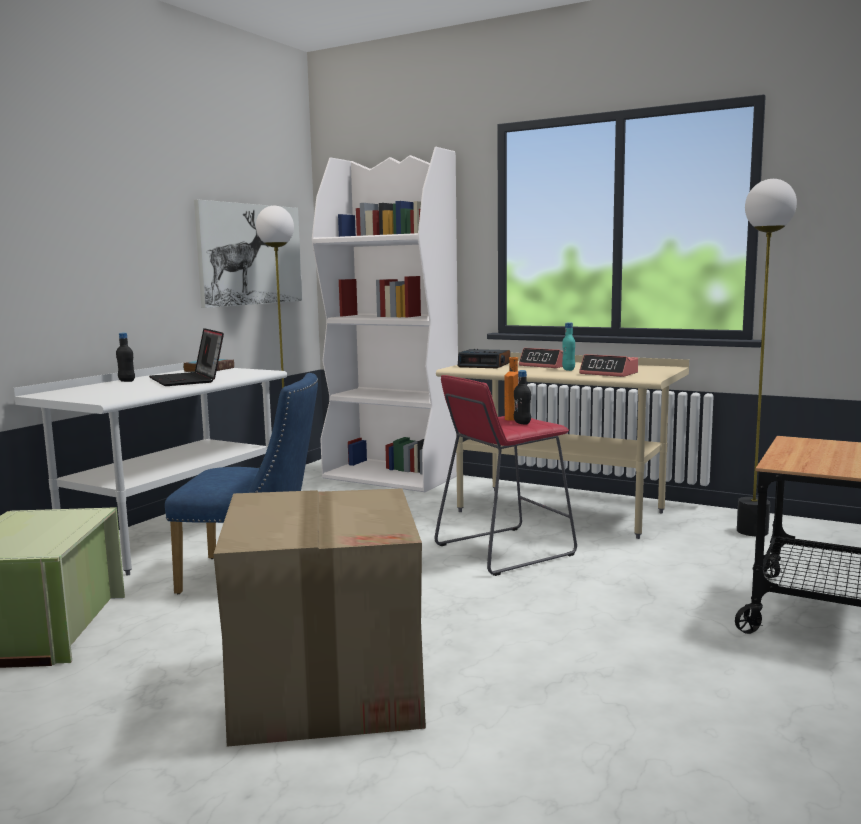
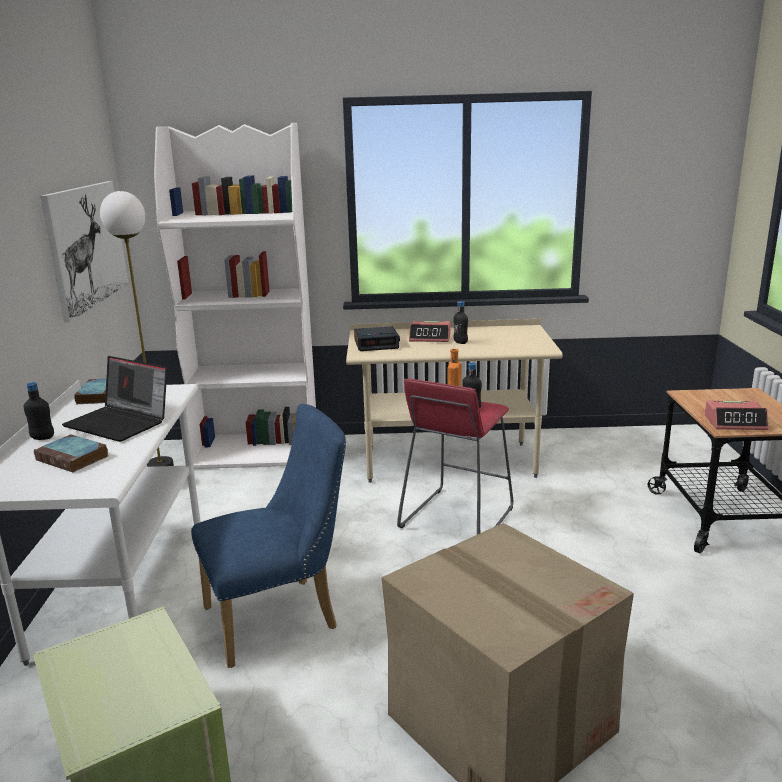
camera: 30 degrees left, 10 degrees up
(121, 389) = (74, 458): none -> book
(568, 369) = (460, 342): turquoise bottle -> black bottle
(609, 373) = (504, 345): alarm clock -> alarm clock (735, 422)
(753, 531) = (599, 449): floor lamp -> none

